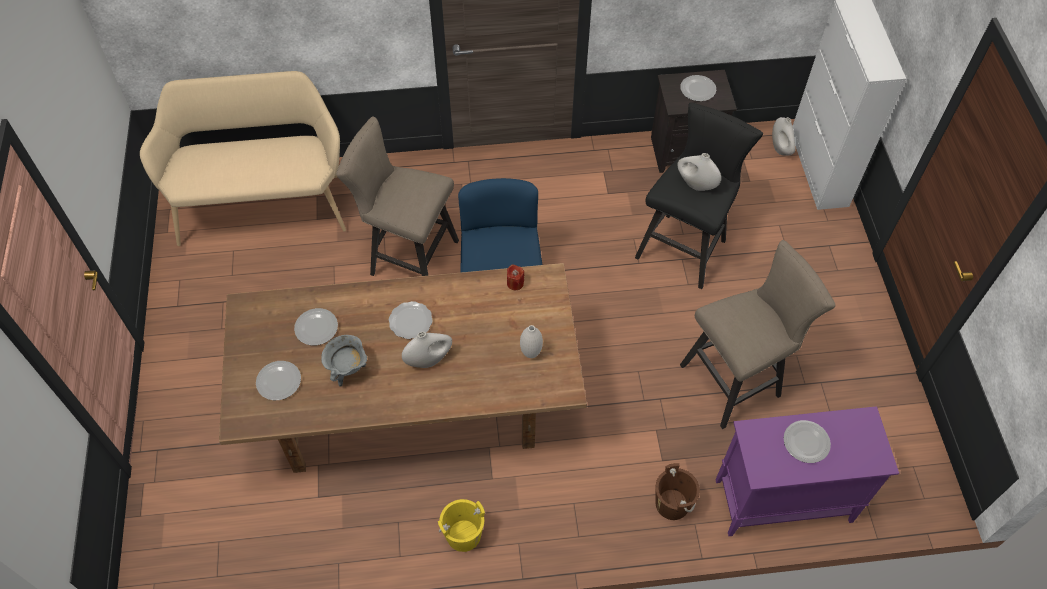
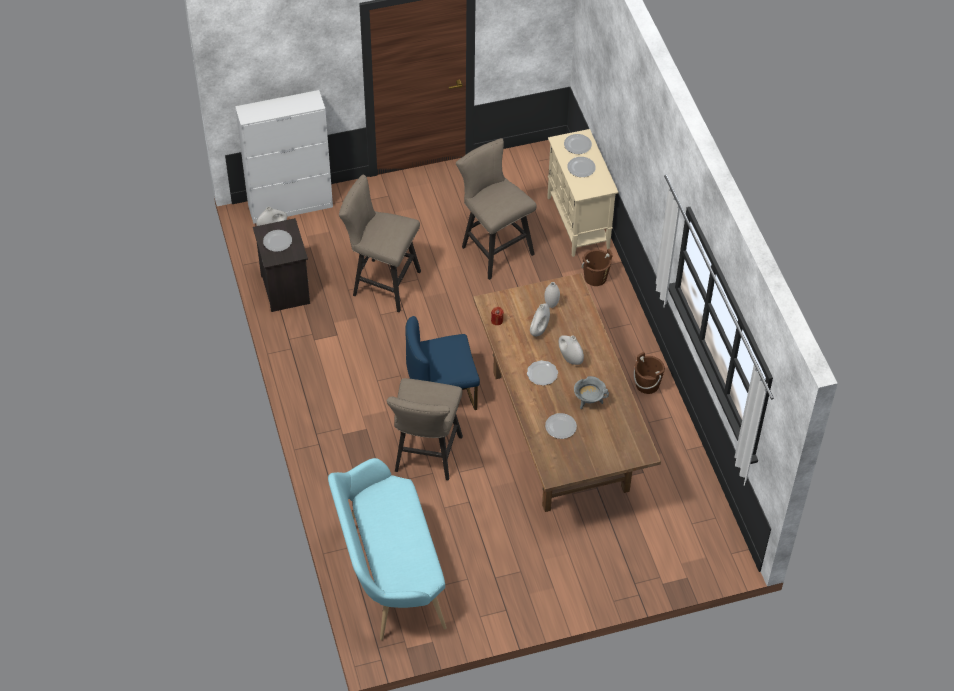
camera: 100 degrees left, 5 degrees down
(263, 204) = (388, 576): beige bench -> turquoise bench
(279, 381) = (607, 438): plate -> plate (577, 145)
(463, 535) = (647, 384): yellow bucket -> brown bucket
(685, 245) = (381, 283): black stool -> beige stool
(696, 184) = (386, 230): white vase -> white vase (539, 330)
(782, 501) = (578, 223): purple cabinet -> beige cabinet

